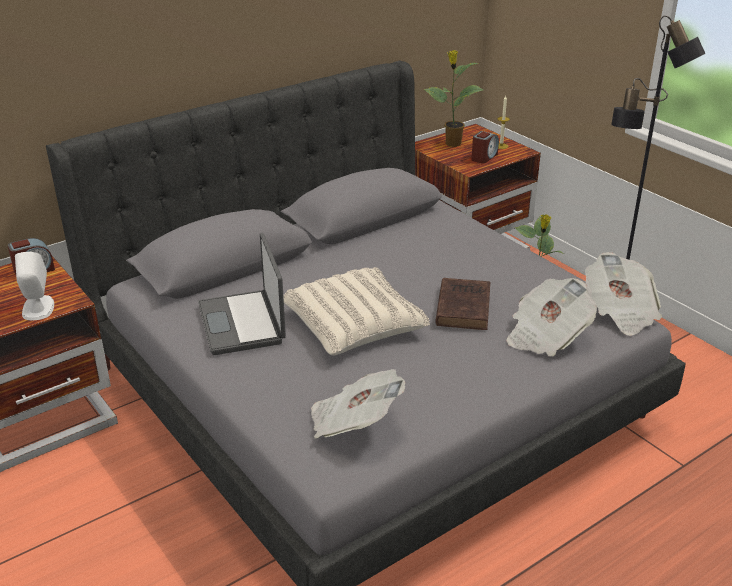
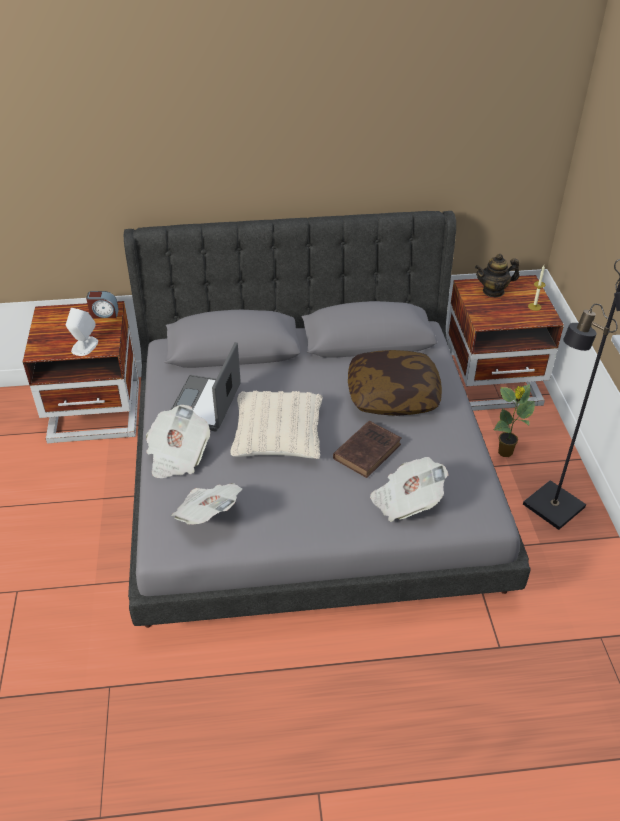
camera: 30 degrees right, 10 degrees up
(438, 254) = (393, 395): none -> pillow
(452, 144) = (493, 291): potted plant -> teapot
(484, 157) = (507, 314): alarm clock -> none
(620, 312) = (487, 504): newspaper -> newspaper (177, 456)

